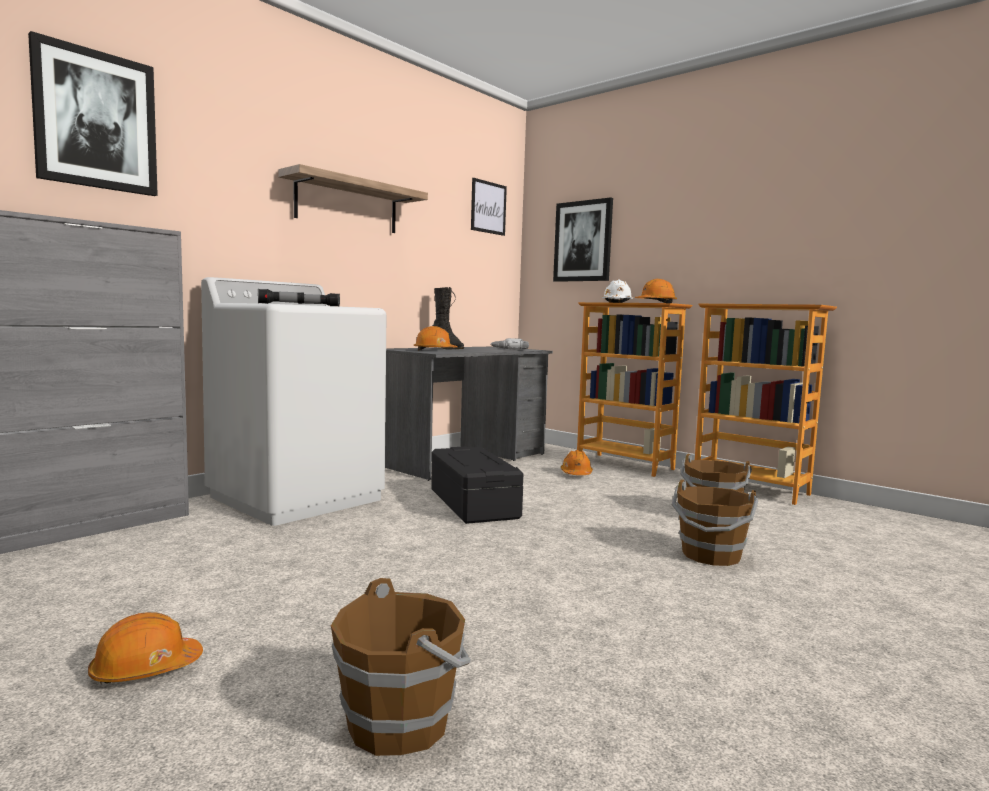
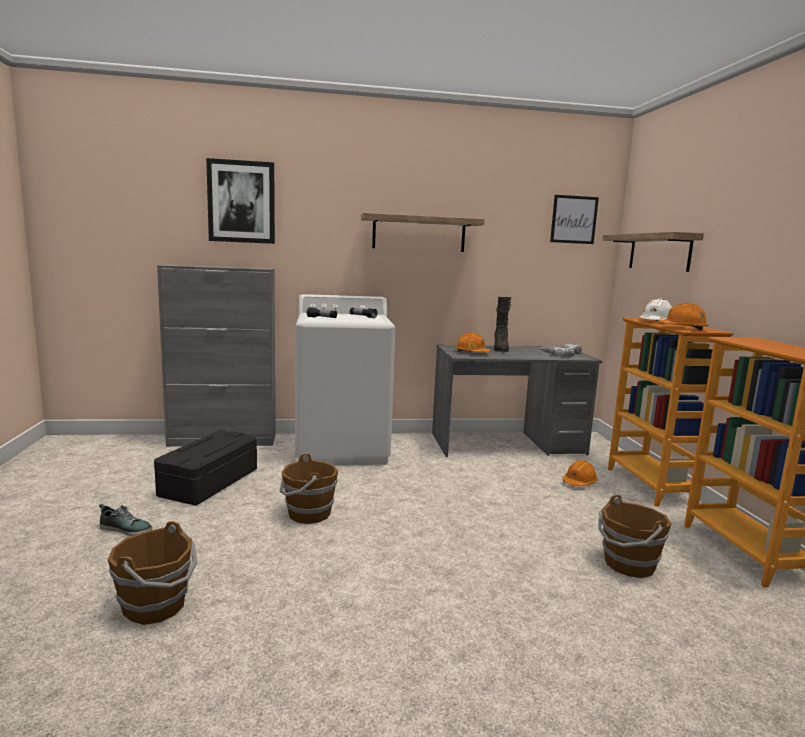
camera: 40 degrees right, 5 degrees up
(145, 669) = (126, 529): orange hard hat -> shoe
(472, 504) = (439, 485): black storage box -> black storage box (209, 482)
(583, 241) = (659, 252): picture -> shelf
(711, 556) = (540, 597): brown bucket -> brown bucket (308, 514)

